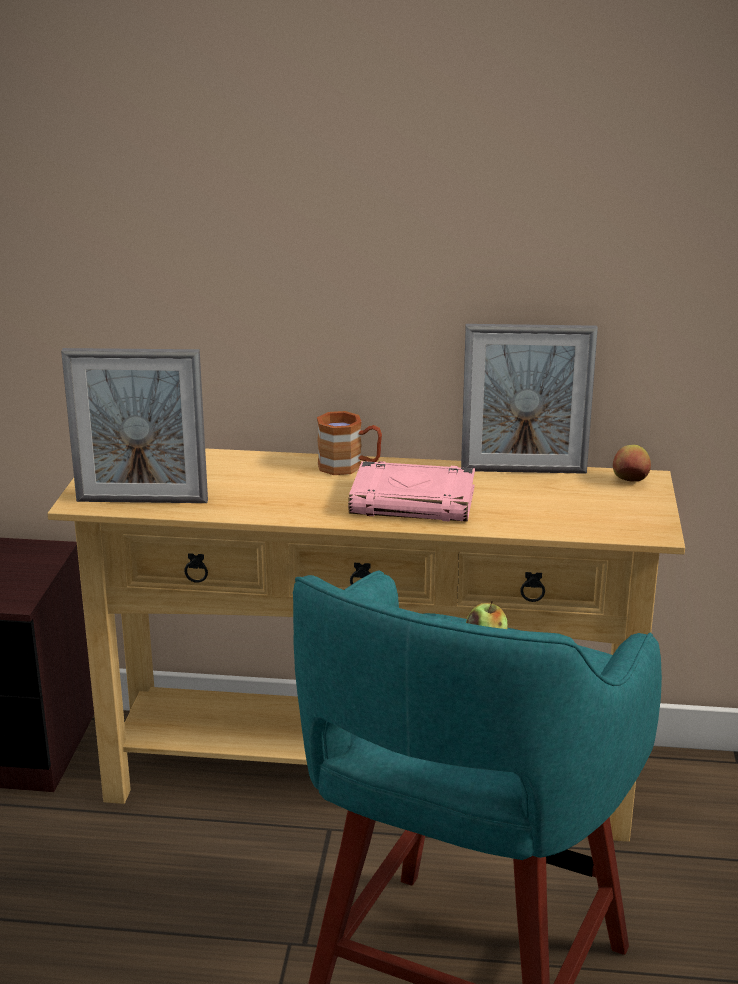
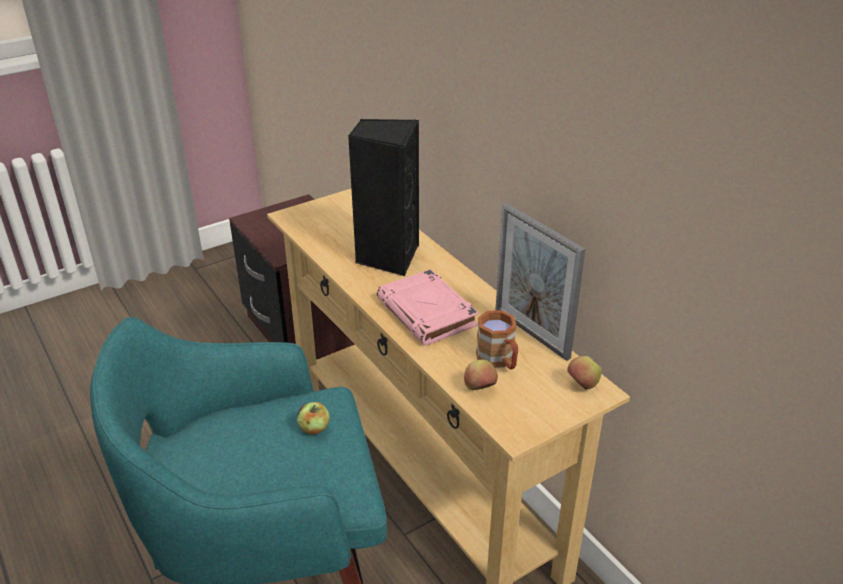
camera: 50 degrees right, 10 degrees up
(142, 501) = (312, 230): picture frame -> none
(275, 483) = (387, 257): none -> black speaker
(349, 467) = (442, 269): brown mug -> brown mug (499, 361)
(571, 523) = (479, 389): none -> apple

